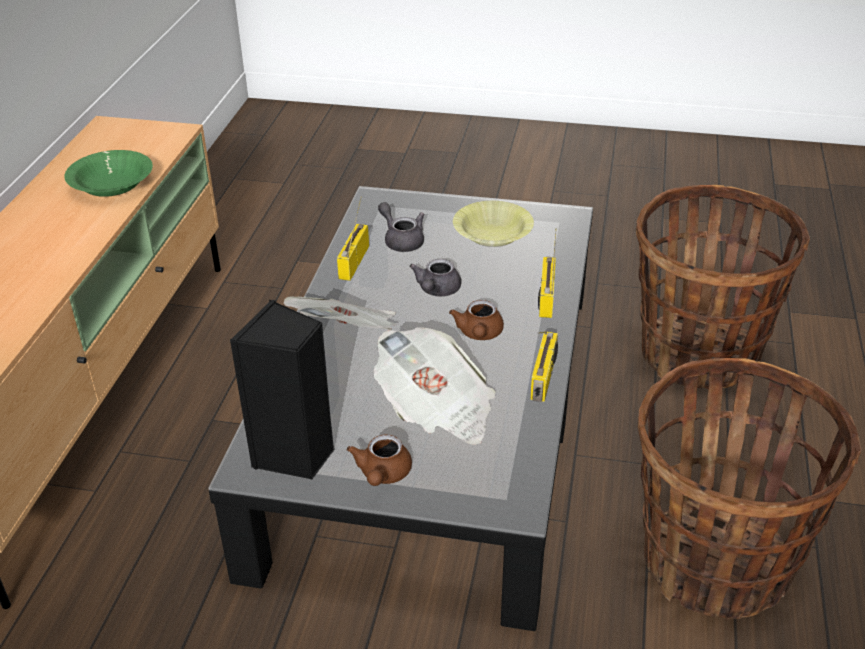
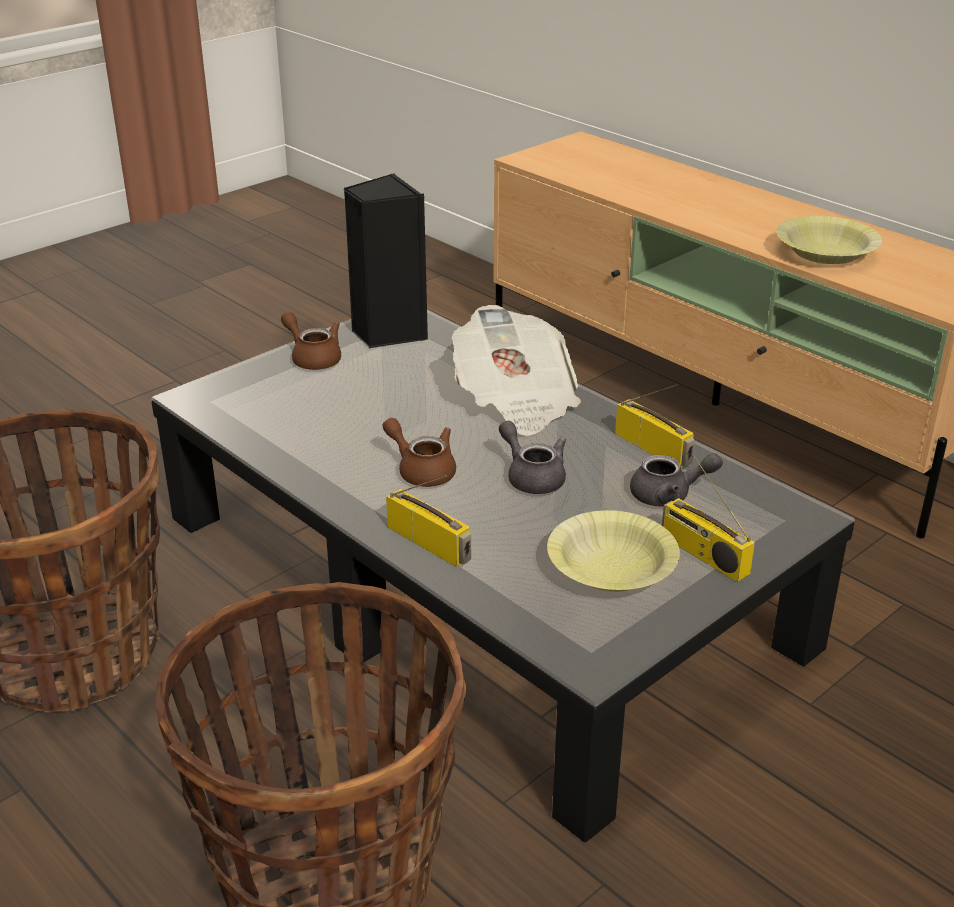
camera: 125 degrees right, 5 degrees down
(112, 184) = (826, 253): green bowl -> yellow bowl
(437, 410) = (348, 405): newspaper -> none
(544, 378) = (305, 476): radio -> radio (702, 554)

